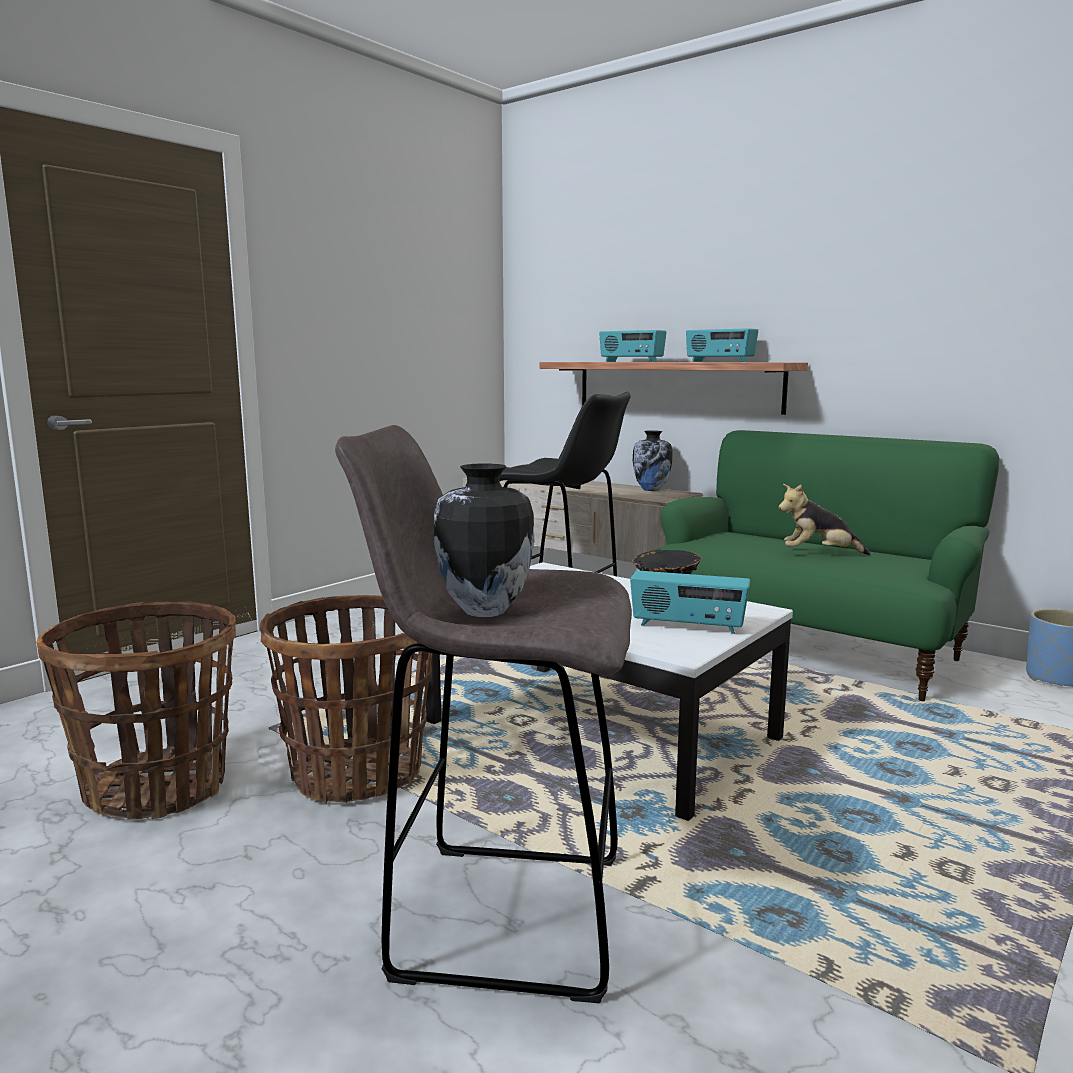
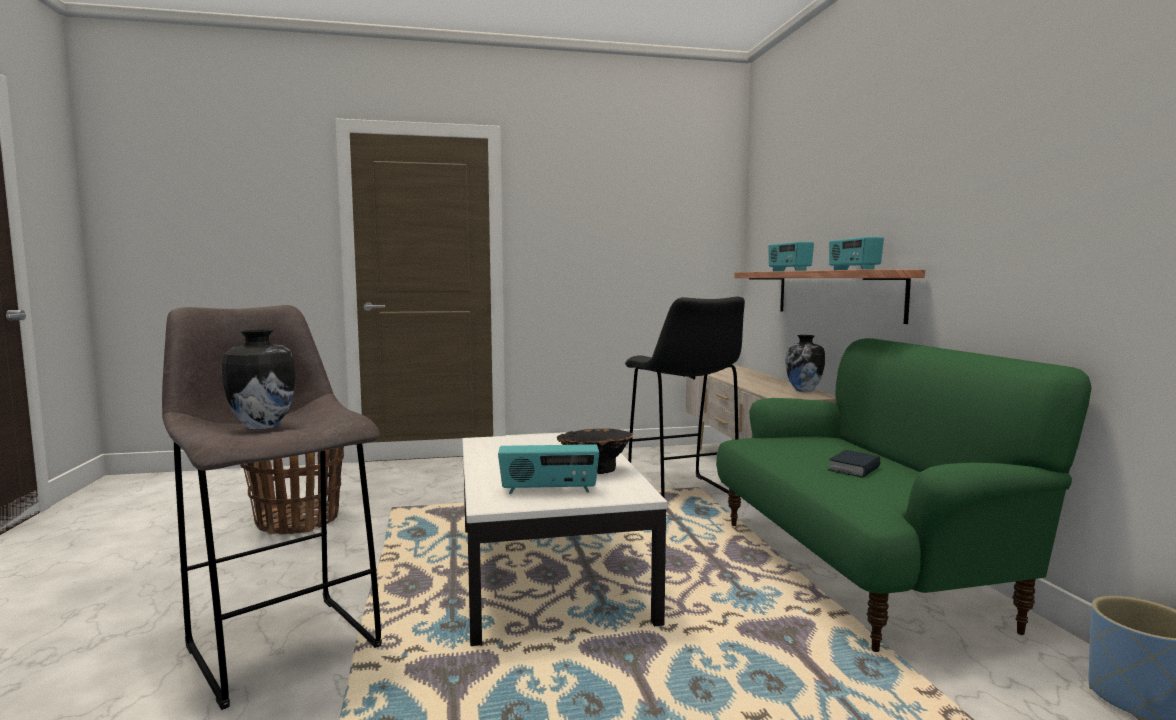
camera: 40 degrees right, 5 degrees down
(357, 773) = (379, 545): basket -> none
(688, 626) = (549, 490): radio -> radio turned 60 degrees counterclockwise
(818, 554) = (854, 469): plush toy -> book

